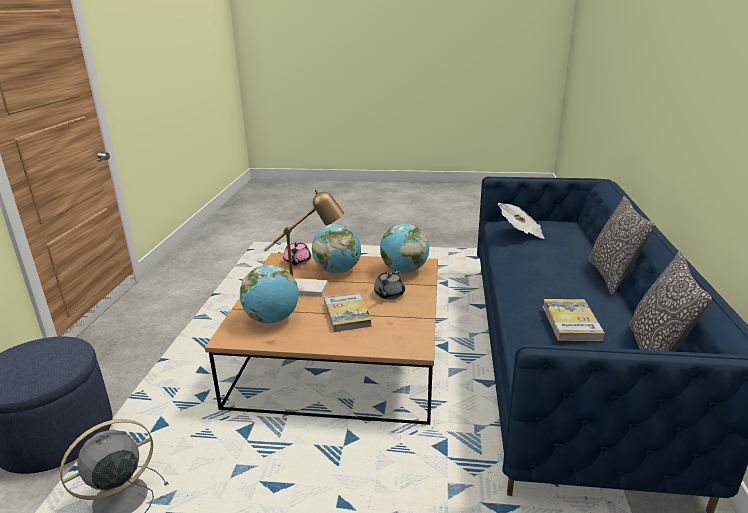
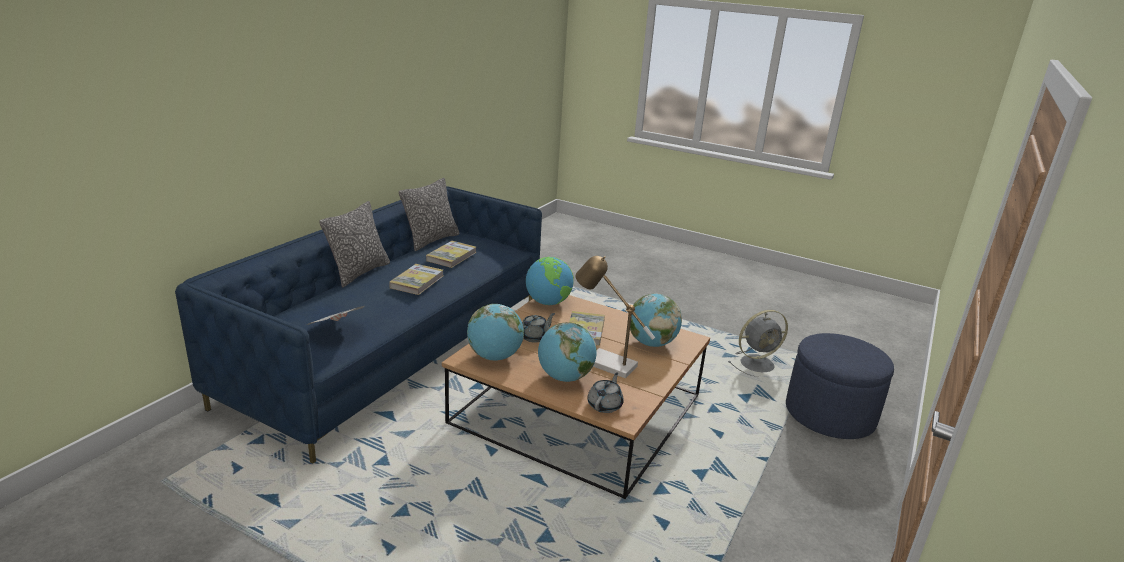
camera: 160 degrees left, 0 degrees up
(297, 262) = (605, 405): pink teapot -> grey teapot
(412, 337) = (548, 302): none -> globe
(542, 280) = (417, 281): none -> book

